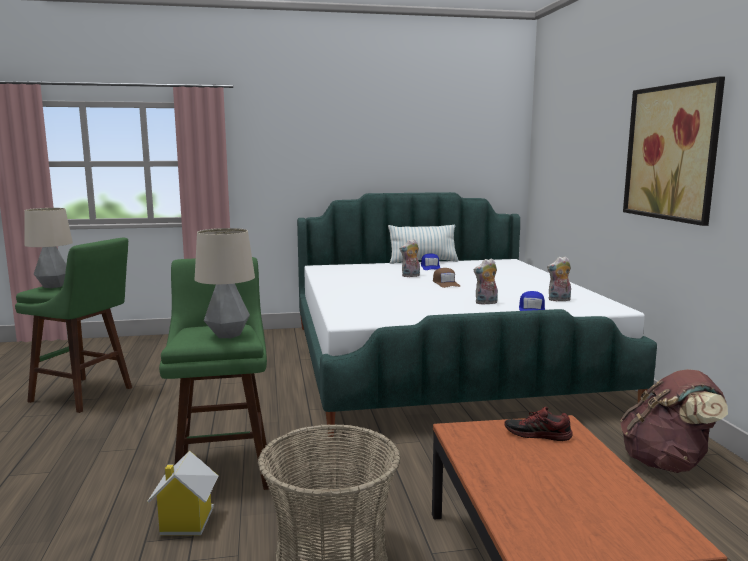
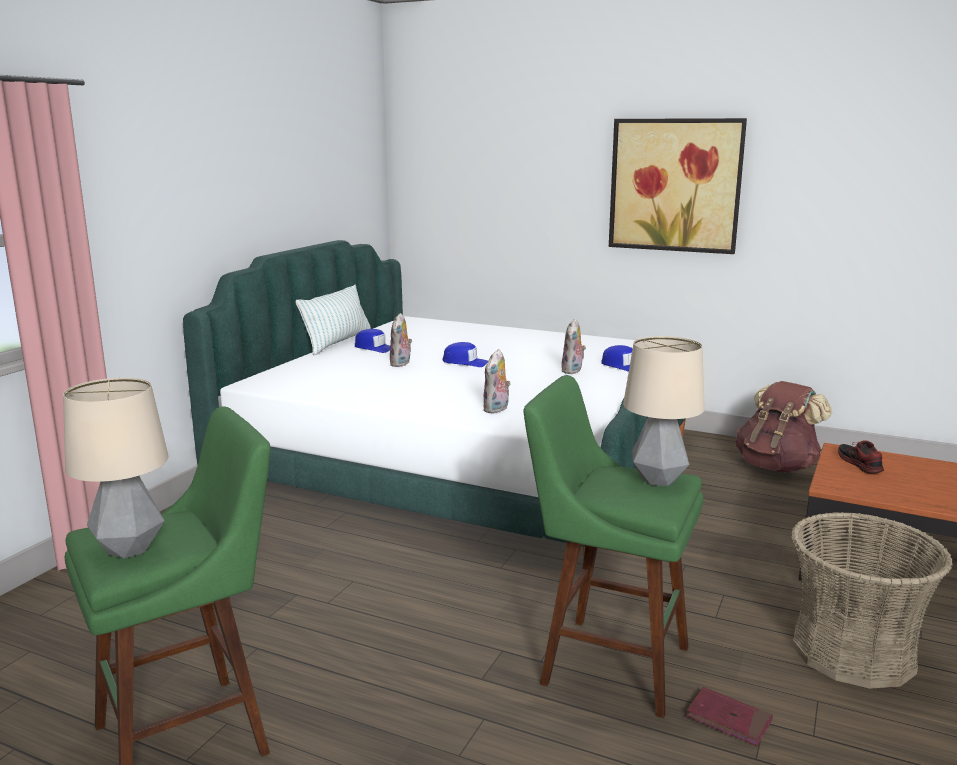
camera: 55 degrees left, 5 degrees up
(186, 522) = (728, 719): toy house -> red book
(445, 283) = (465, 362): brown cap -> blue cap
(537, 435) = (859, 464): shoe -> shoe turned 120 degrees clockwise
(559, 300) = (601, 350): plush toy -> plush toy (496, 409)

